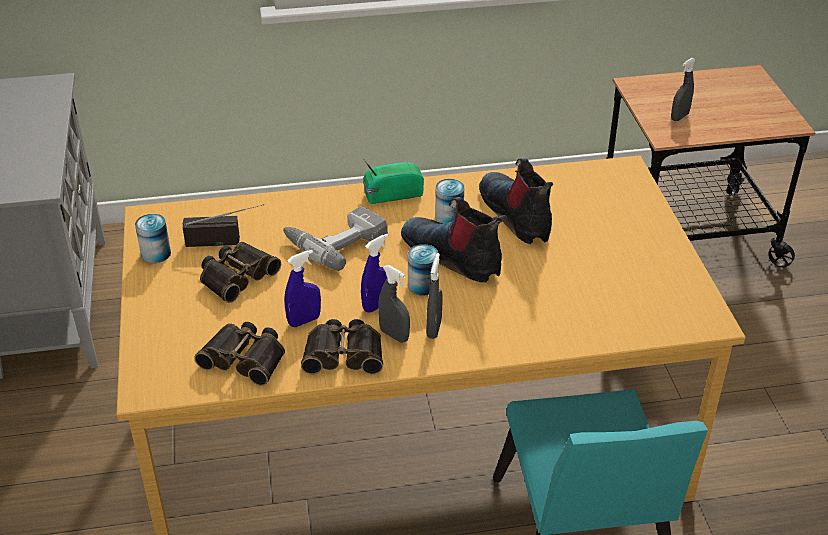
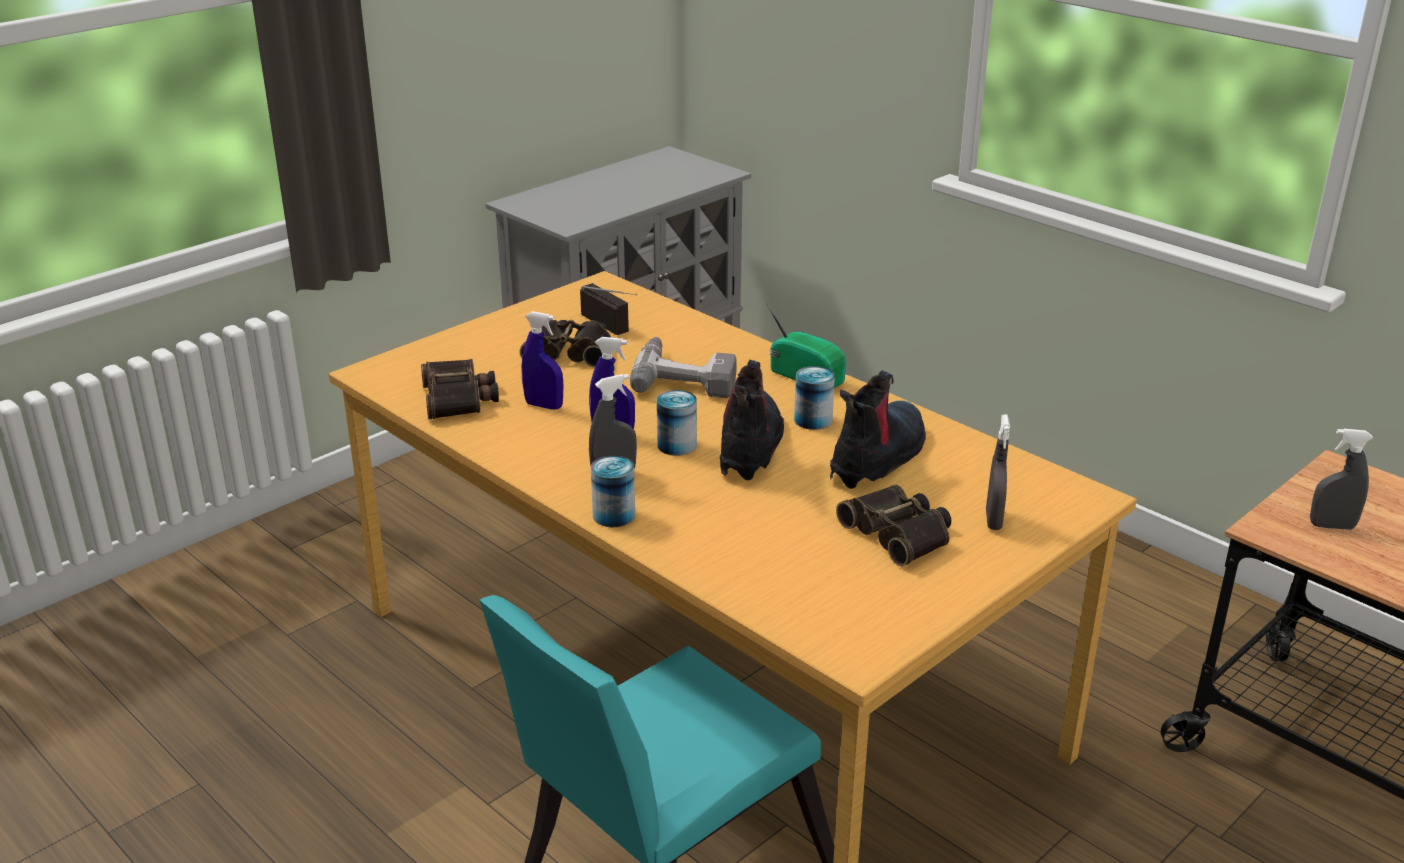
camera: 55 degrees right, 10 degrees down
(156, 253) = (555, 307): can -> can (614, 515)
(344, 353) = (519, 442): binoculars -> binoculars (900, 533)
(394, 335) = (577, 458): grey spray bottle -> grey spray bottle (993, 520)

